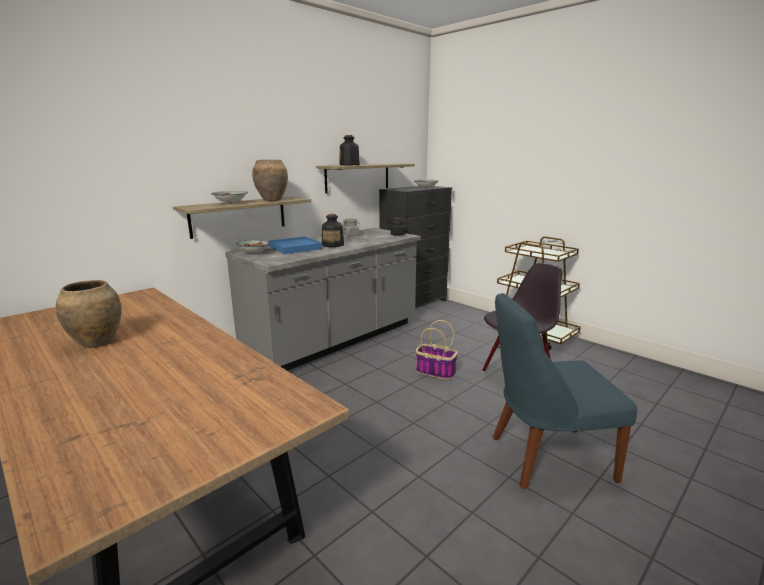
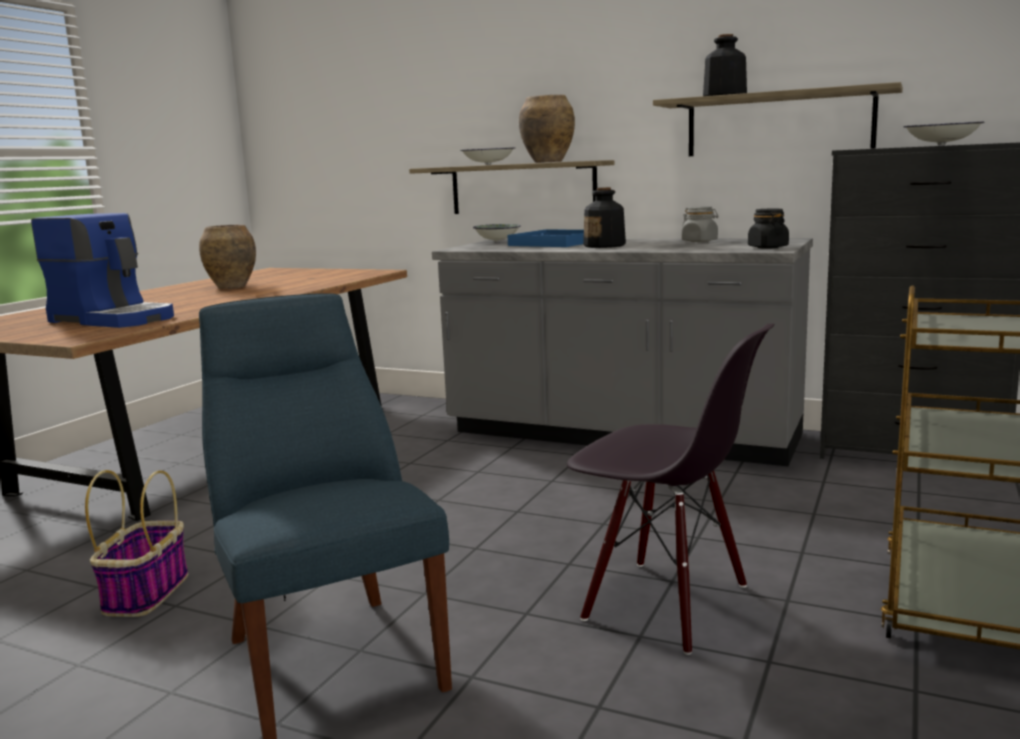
camera: 70 degrees right, 5 degrees down
(212, 394) = (114, 319): none -> coffee machine
(434, 372) = (586, 522): basket -> basket (146, 592)

